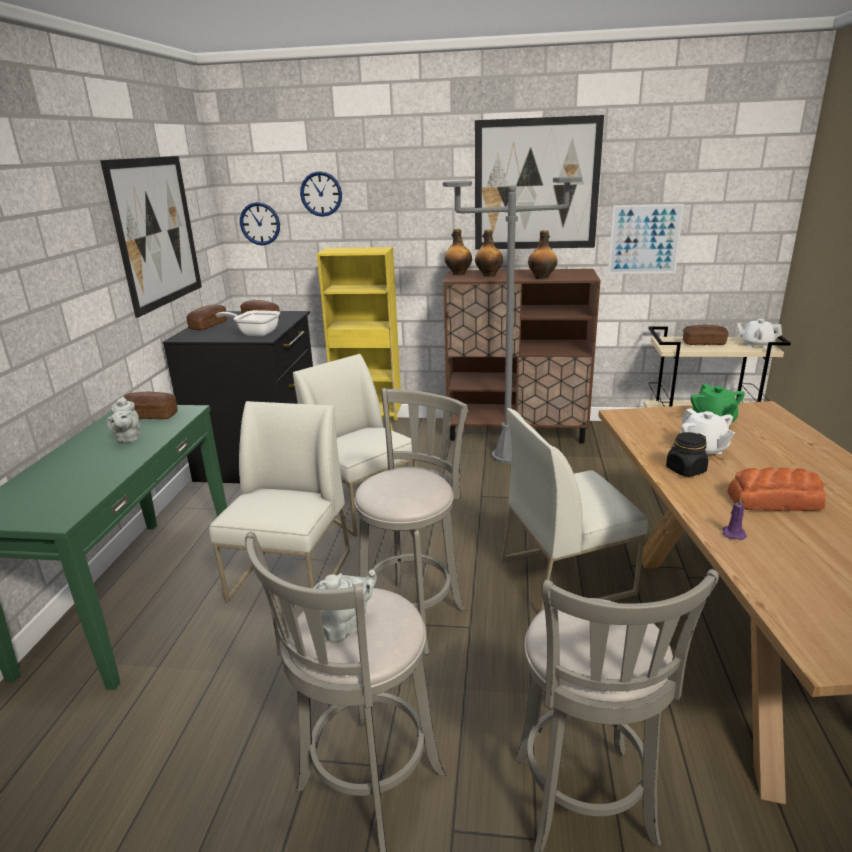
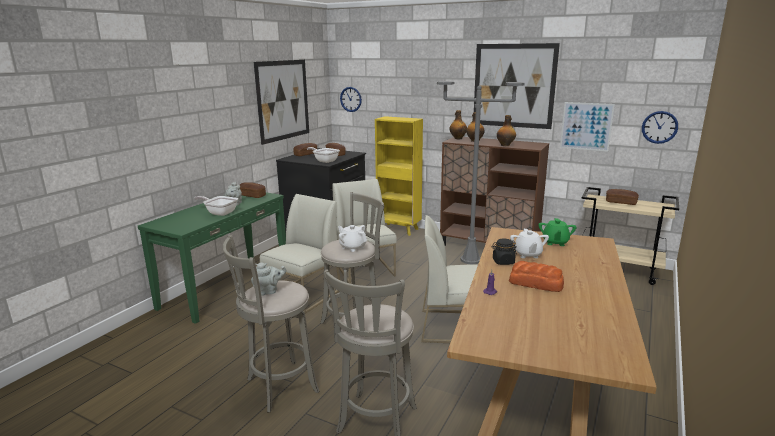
camera: 20 degrees right, 5 degrees down
(112, 463) = (219, 213): none -> frying pan
(321, 194) = (385, 84): wall clock -> wall clock (659, 127)
(756, 345) = (659, 208): white teapot -> white teapot (352, 247)

